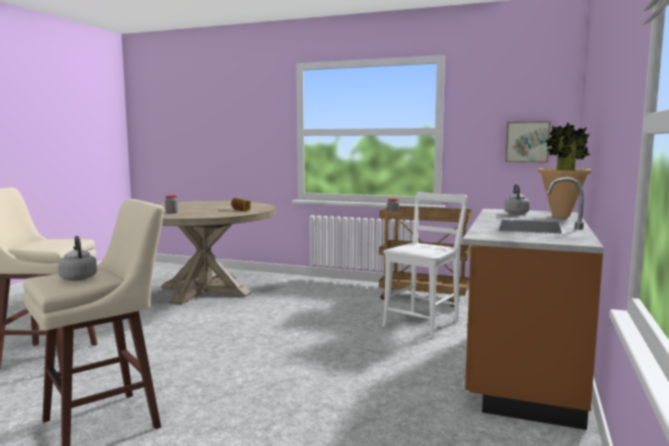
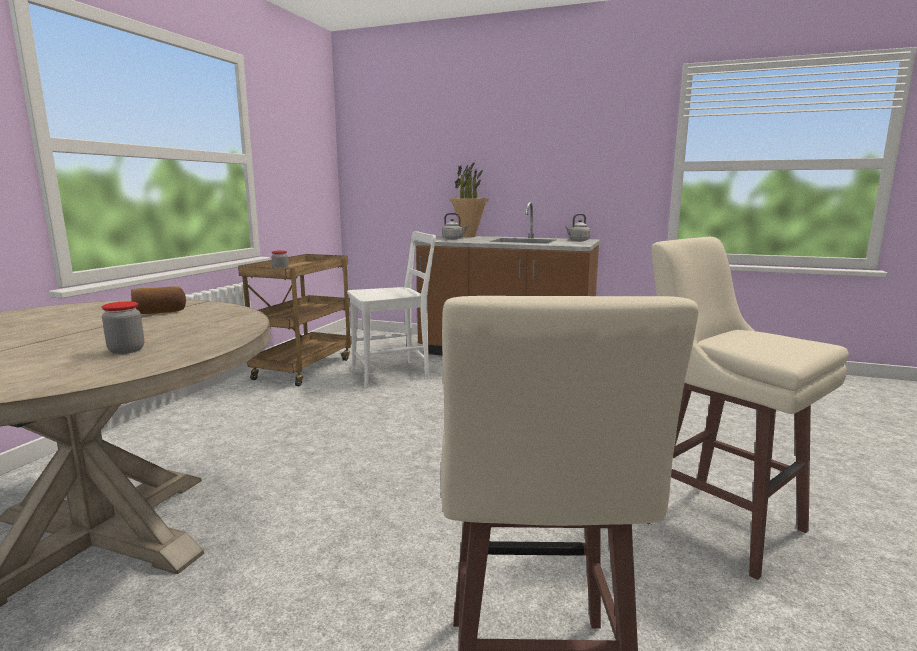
camera: 90 degrees left, 5 degrees up
(78, 278) = (767, 340): grey kettle -> grey kettle (577, 241)
(423, 322) = (394, 373): white chair -> white chair turned 120 degrees clockwise
(527, 142) = (313, 176): picture -> none

